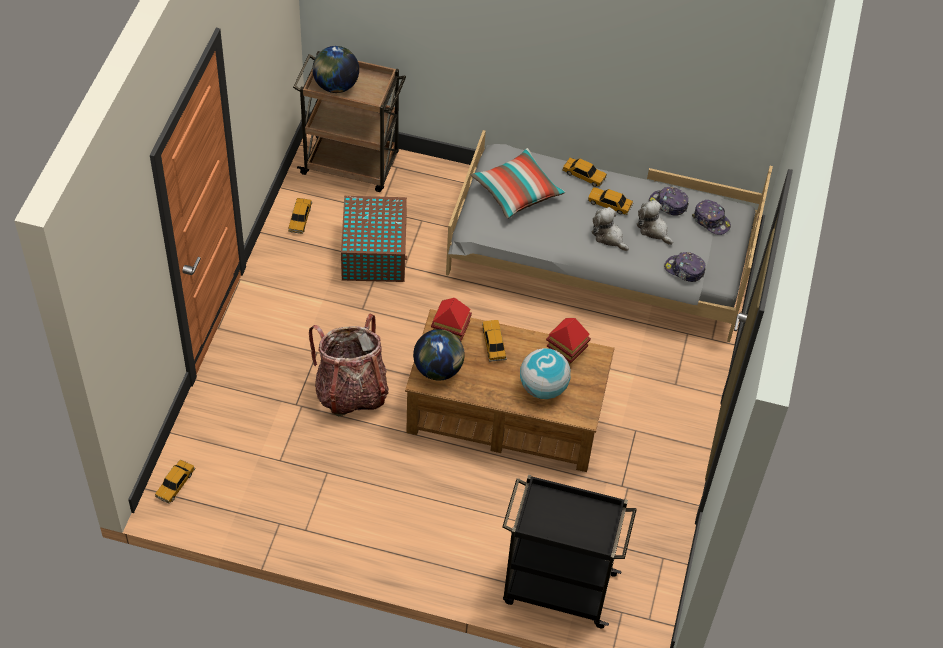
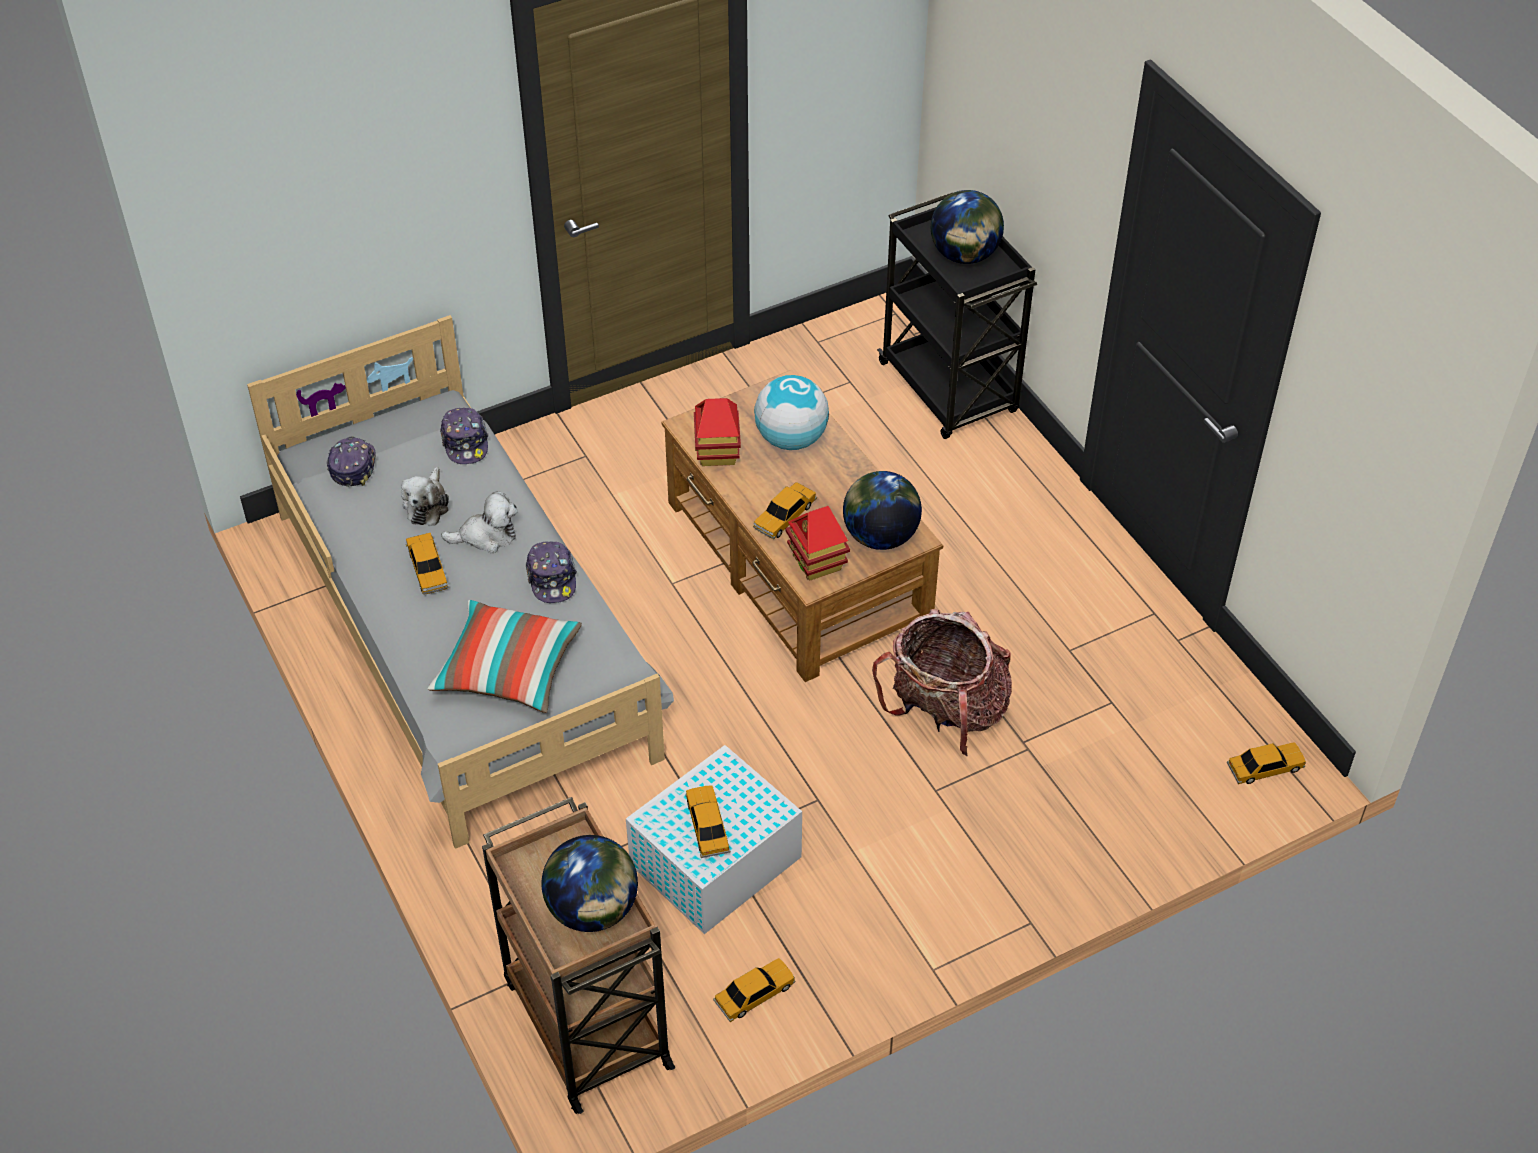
camera: 130 degrees left, 5 degrees down
(374, 251) = (713, 862): brown storage box -> white storage box
(565, 519) = (964, 255): none -> globe
(584, 175) = (401, 625): toy car -> toy car (707, 826)
(608, 236) = (486, 536): plush toy -> plush toy turned 105 degrees counterclockwise
(668, 204) = (366, 518): cap -> cap (552, 578)

